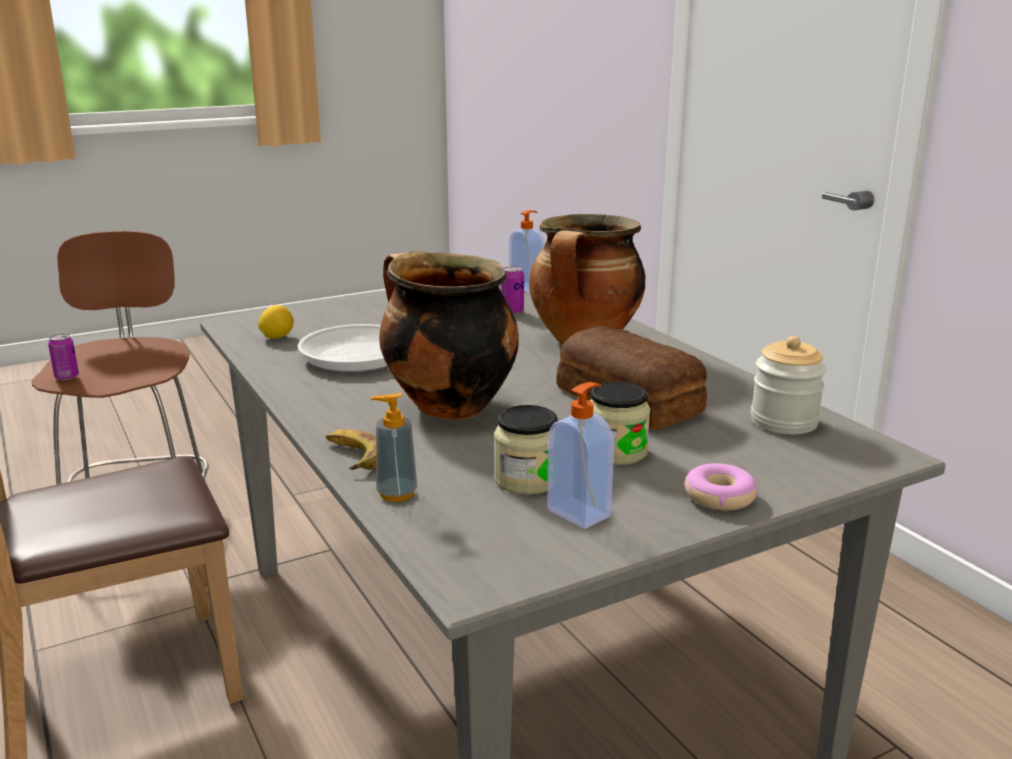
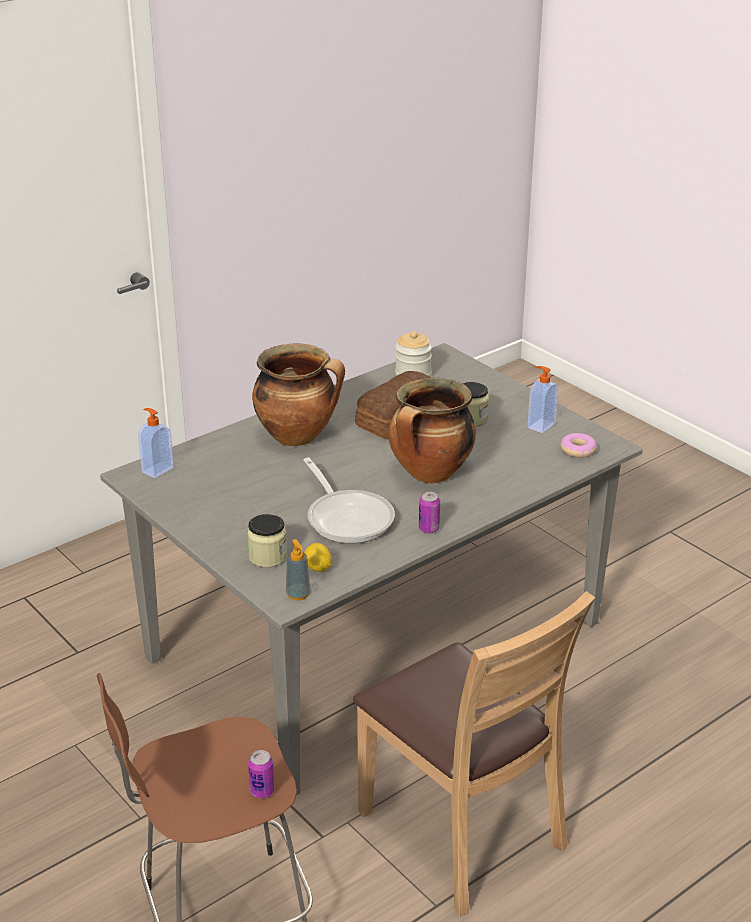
camera: 100 degrees left, 10 degrees up
(353, 456) = (512, 494): banana -> none
(396, 493) = (547, 474): soap dispenser -> soap dispenser (298, 594)
(512, 312) = (230, 470): can -> can (429, 529)
(527, 480) = (514, 441): jar -> jar (268, 557)
(719, 497) = (508, 393): donut -> donut (578, 450)

